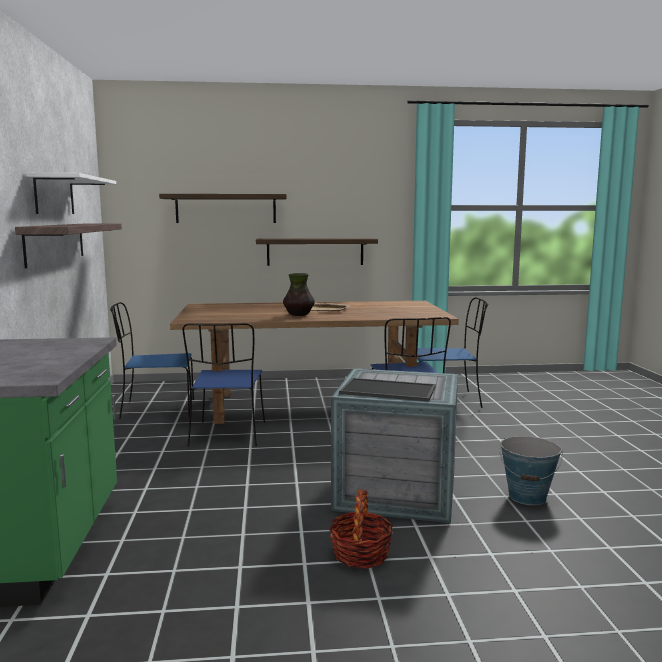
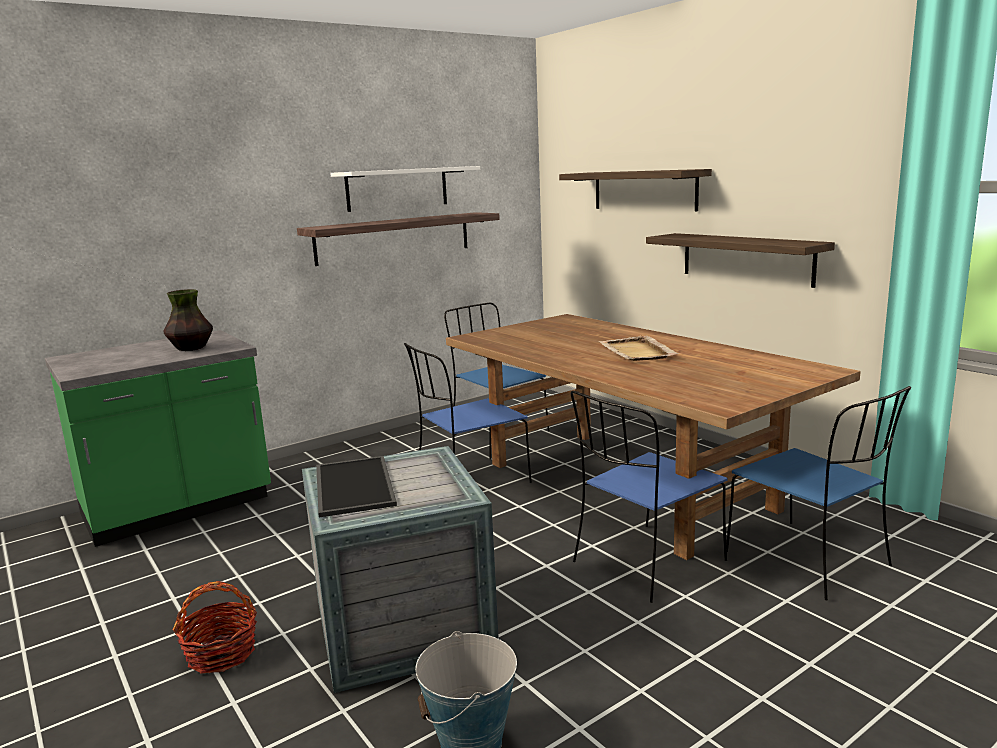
camera: 60 degrees right, 5 degrees up
(299, 315) = (579, 355): vase -> vase (191, 349)

